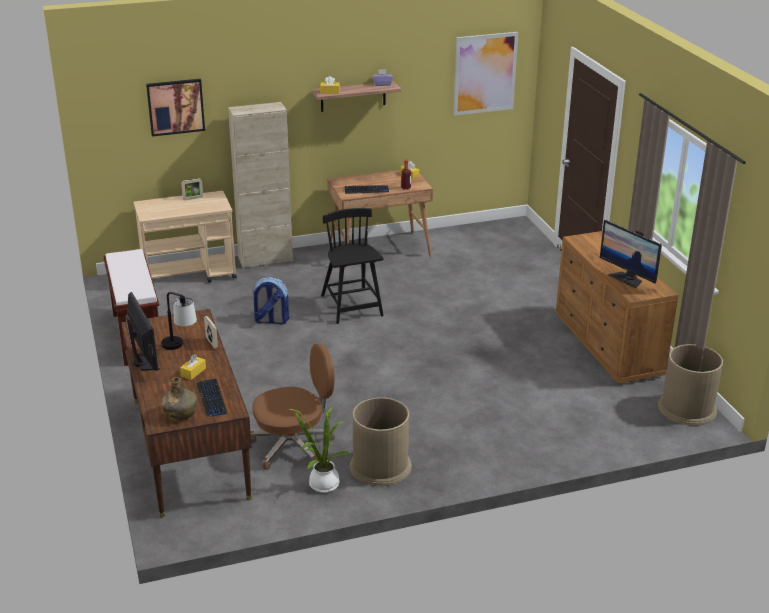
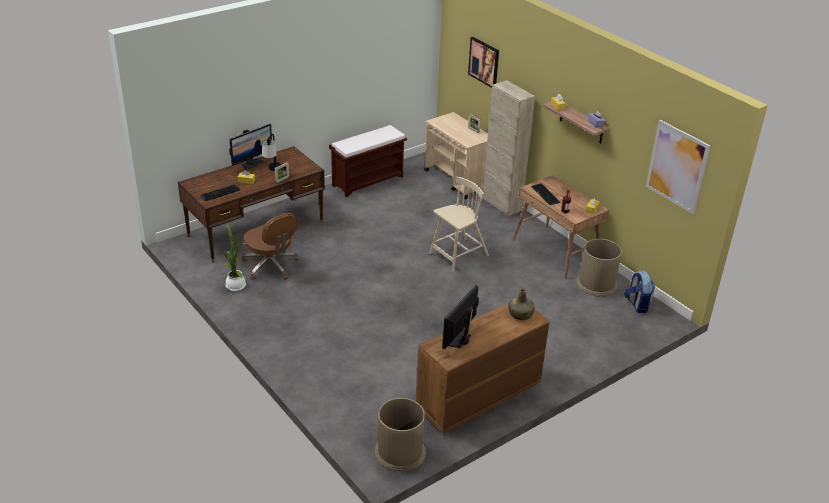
camera: 70 degrees right, 5 degrees up
(180, 414) = (201, 186): green bottle -> green bottle (520, 314)
(270, 320) = (417, 225): backpack -> backpack (637, 305)
(352, 306) = (458, 255): black chair -> beige chair
(380, 466) = (262, 304): brown trash can -> brown trash can (596, 284)

